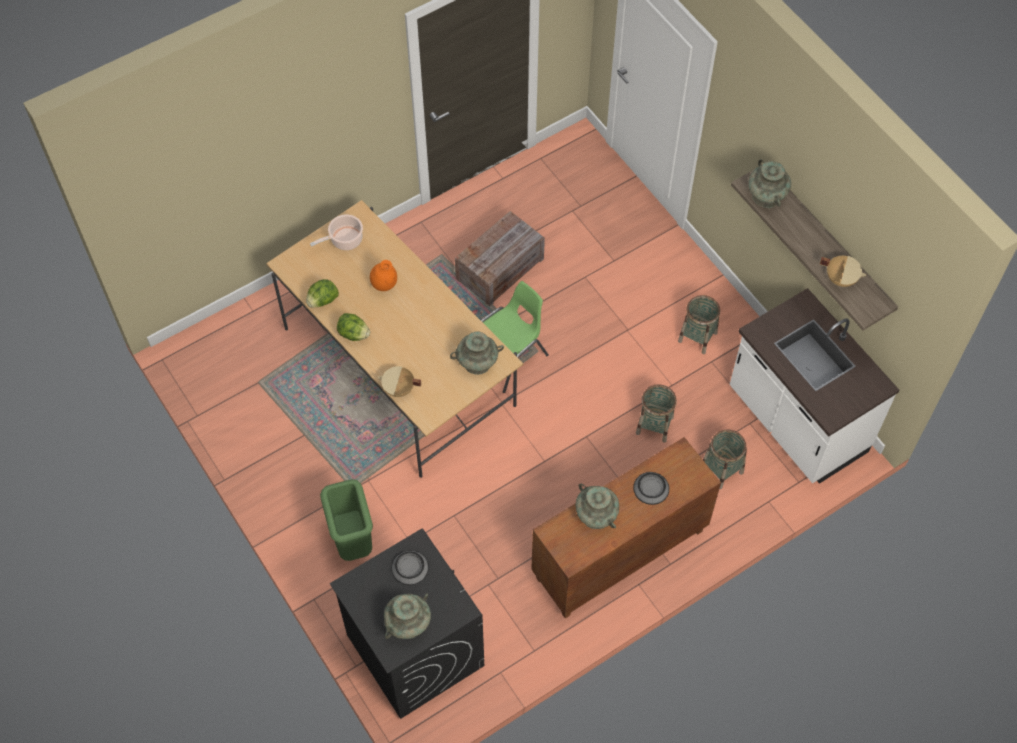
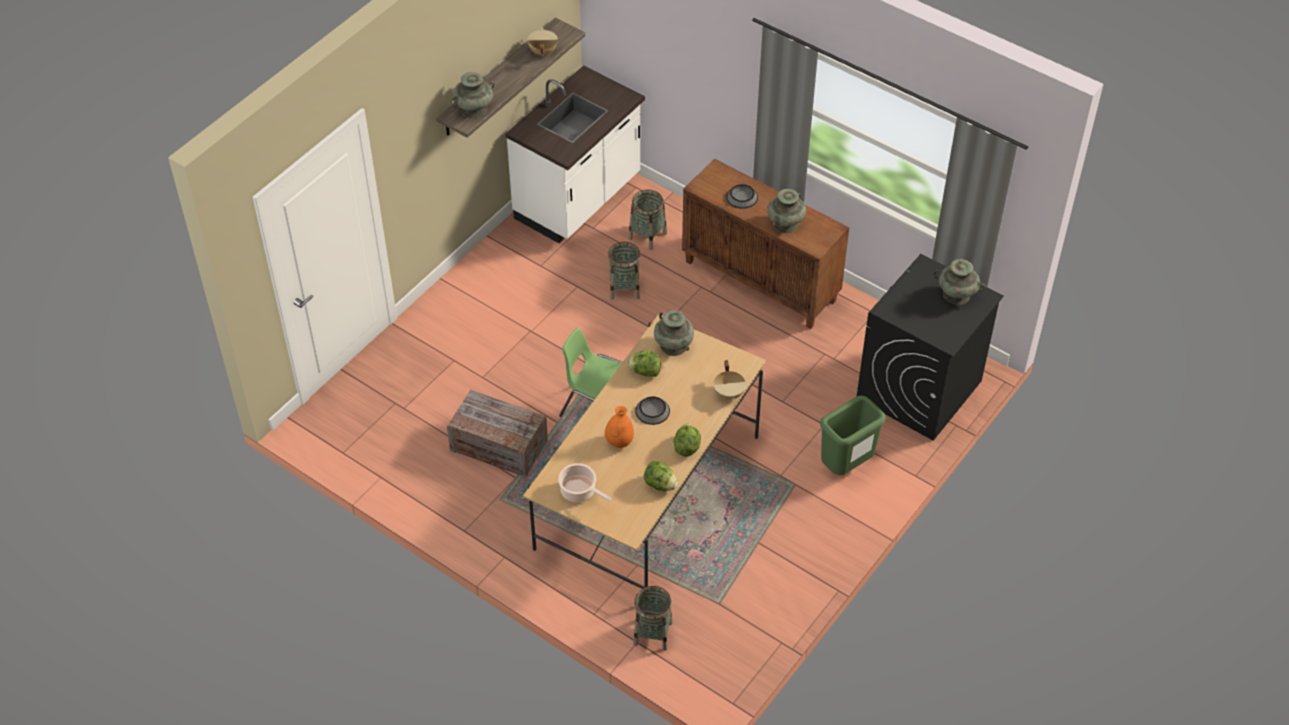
camera: 110 degrees left, 10 degrees down
(410, 567) = (908, 308): bowl -> bowl (652, 411)
(455, 329) = (645, 372): none -> lettuce
(697, 337) = (517, 280): basket -> basket (652, 633)

